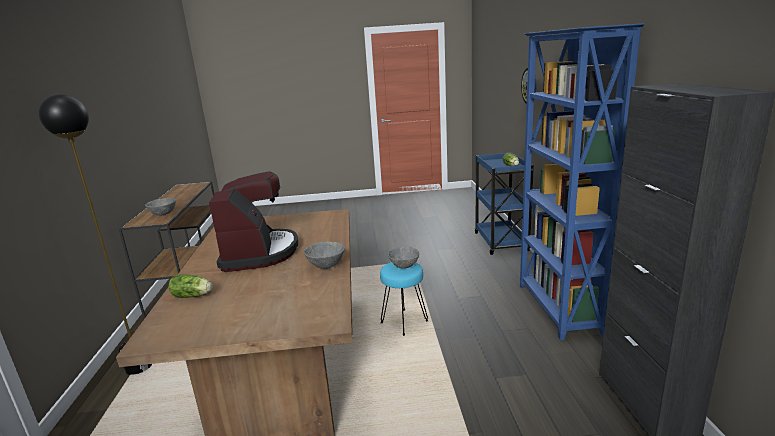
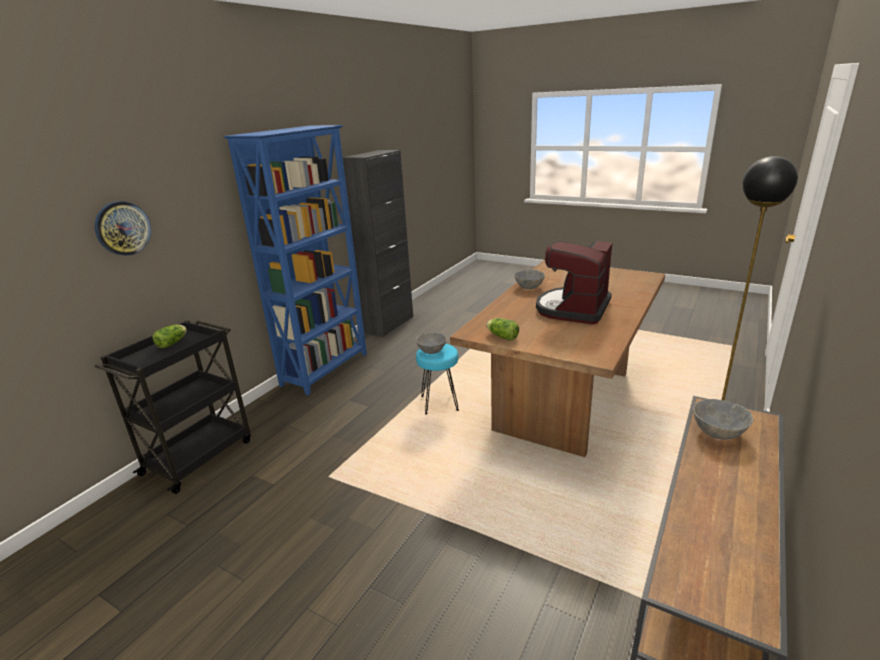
camera: 145 degrees left, 5 degrees up
(193, 296) = (628, 290): lettuce -> lettuce (501, 336)
(501, 242) = (199, 456): blue cart -> black cart

